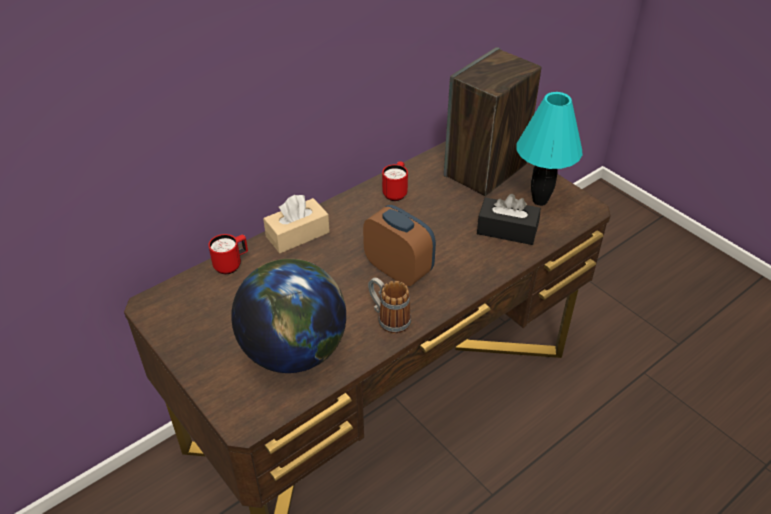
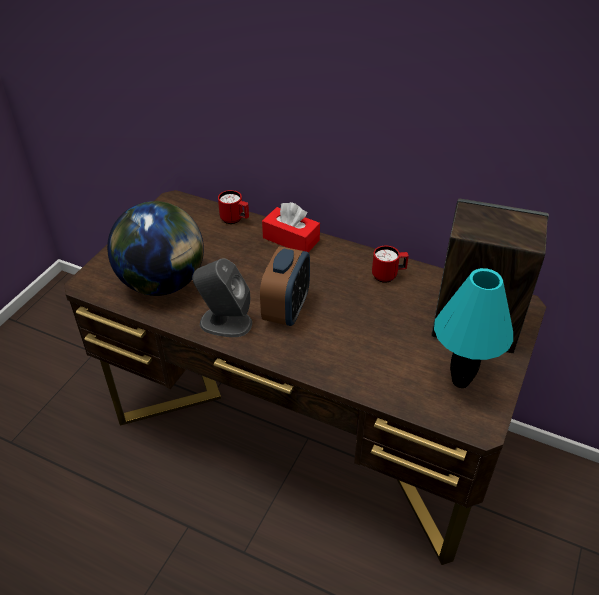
camera: 65 degrees right, 0 degrees up
(297, 234) = (291, 239): beige tissue box -> red tissue box
(388, 318) = (225, 322): mug -> grey speaker
(507, 230) = (393, 367): black tissue box -> none

